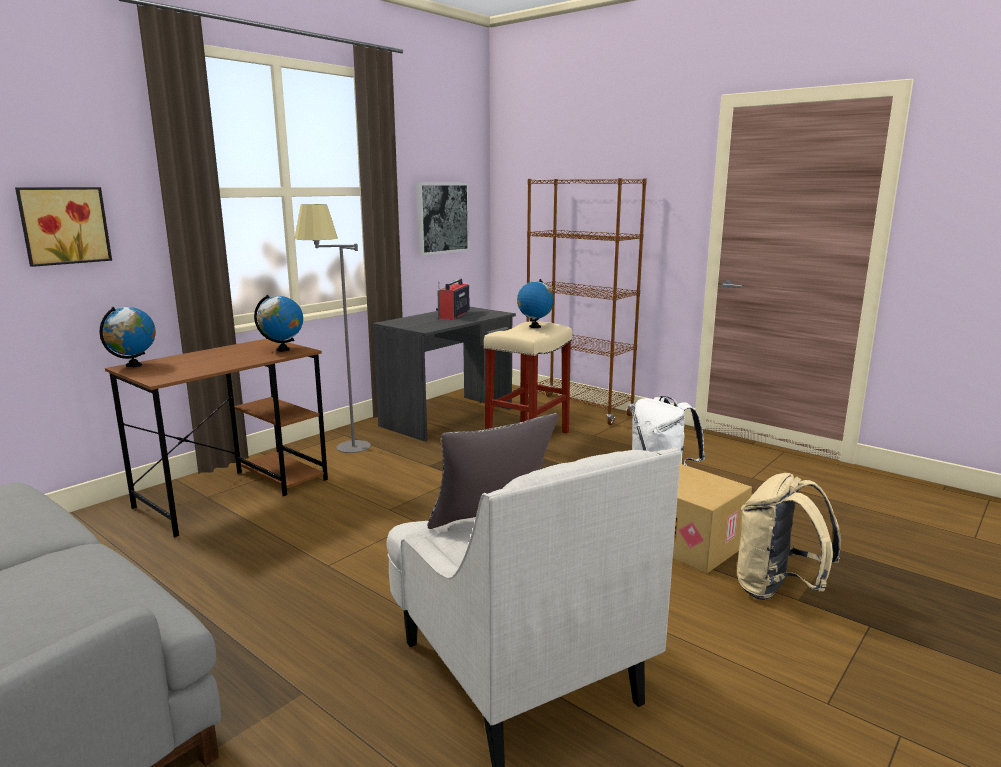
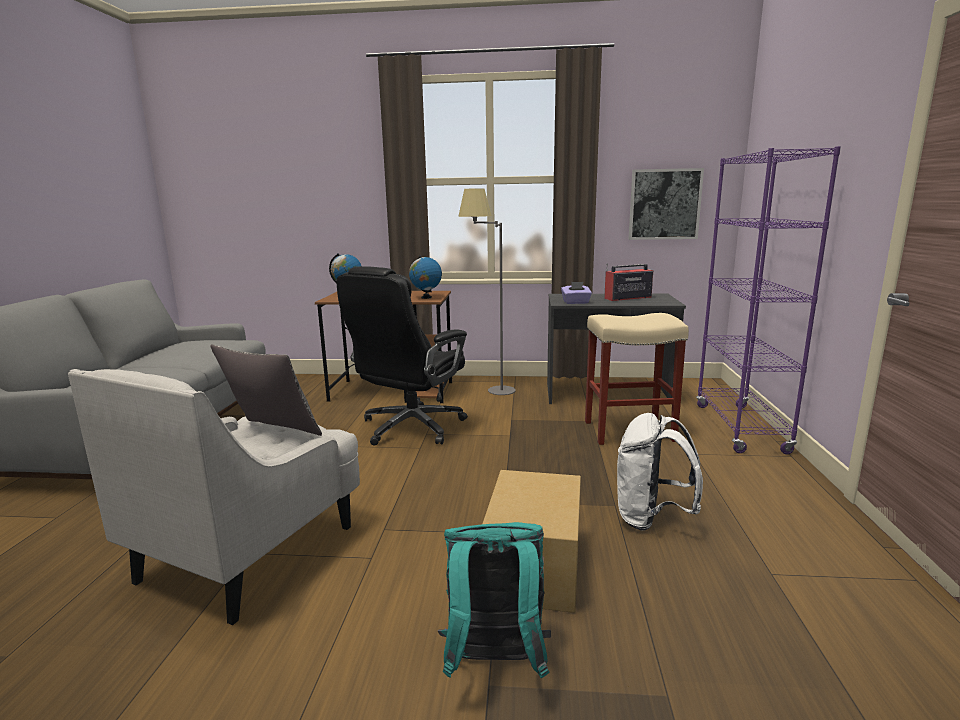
camera: 55 degrees right, 0 degrees up
(64, 225) = (336, 203): picture -> none
(359, 512) = (410, 427): none -> black office chair
(434, 326) = (576, 302): none -> purple tissue box
(535, 327) = (646, 317): globe -> none
(578, 410) = (740, 428): brown bookcase -> purple bookcase
(777, 590) = (494, 662): beige backpack -> turquoise backpack

